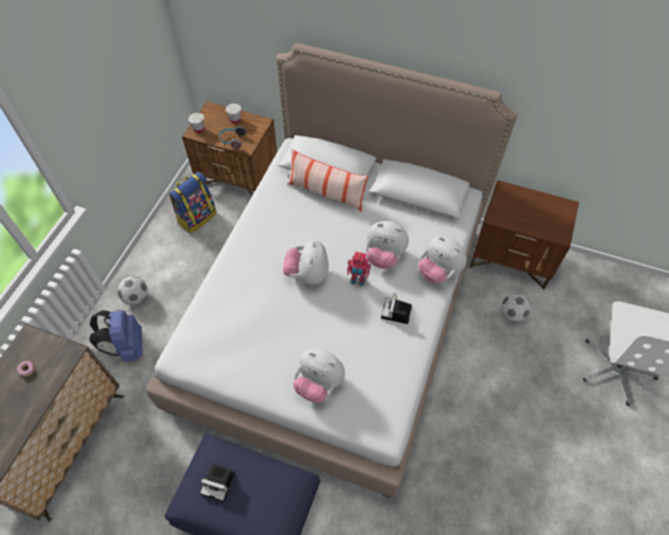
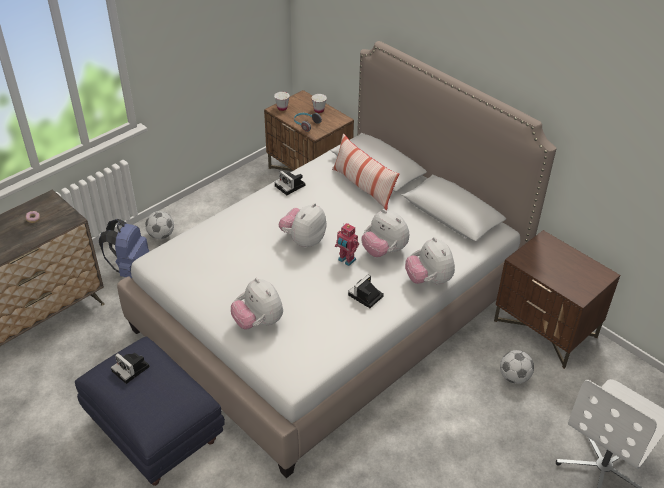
camera: 25 degrees right, 15 degrees down
(197, 217) = (252, 192): backpack -> none
(260, 217) = (291, 186): none -> camera

